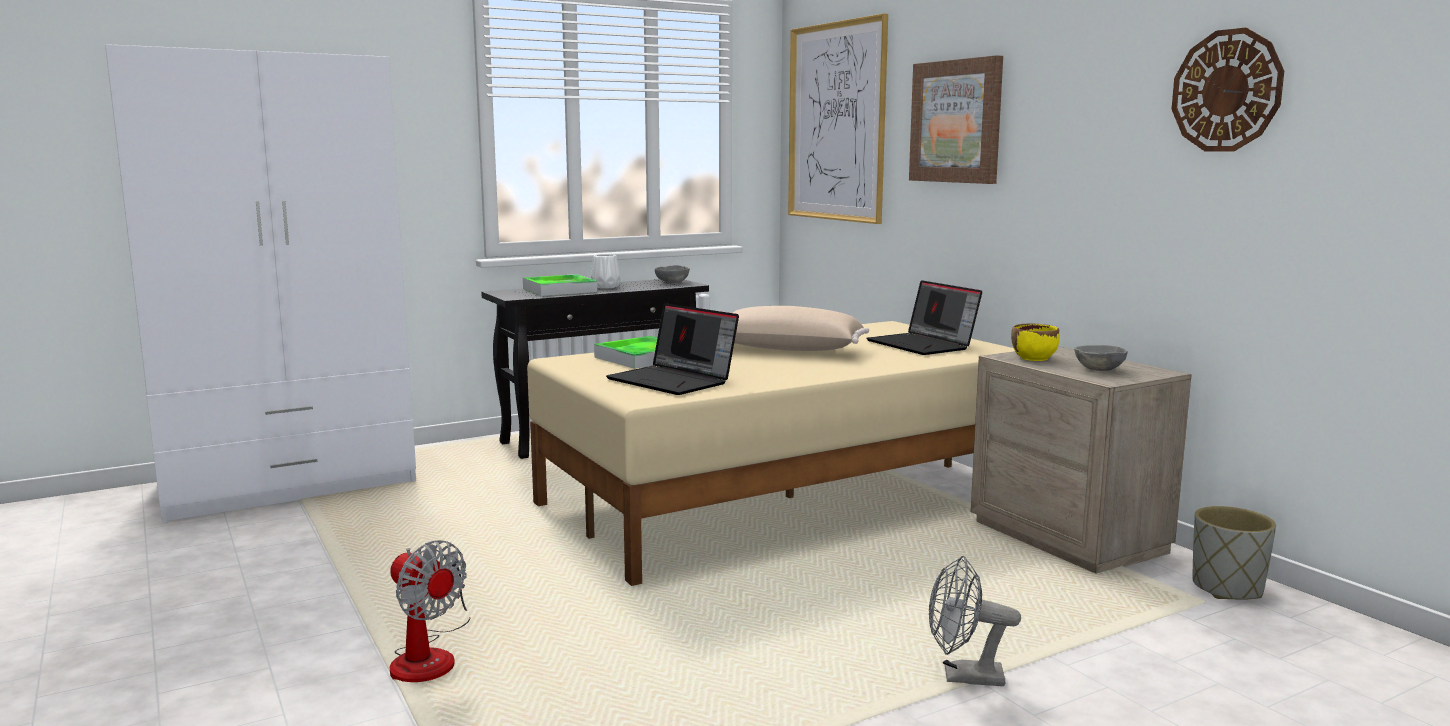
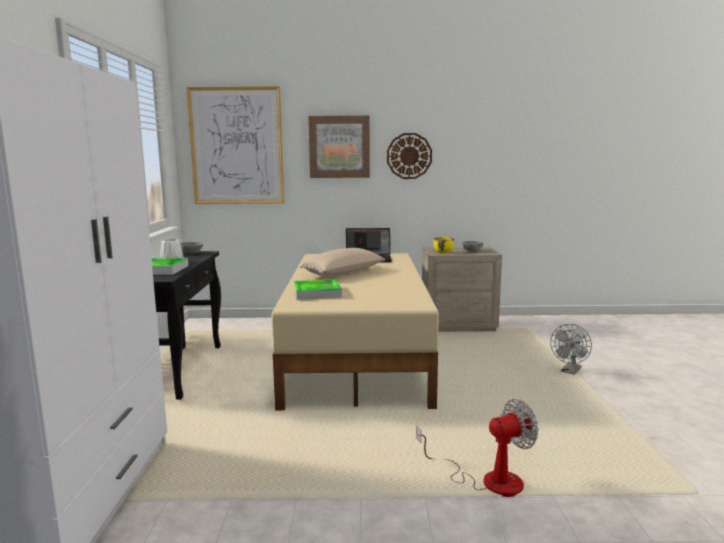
camera: 60 degrees left, 0 degrees up
(674, 381) = (384, 295): laptop -> none
(1226, 91) = (488, 137): wall clock -> wall clock (409, 156)
(1228, 589) = (520, 321): grey planter -> none

